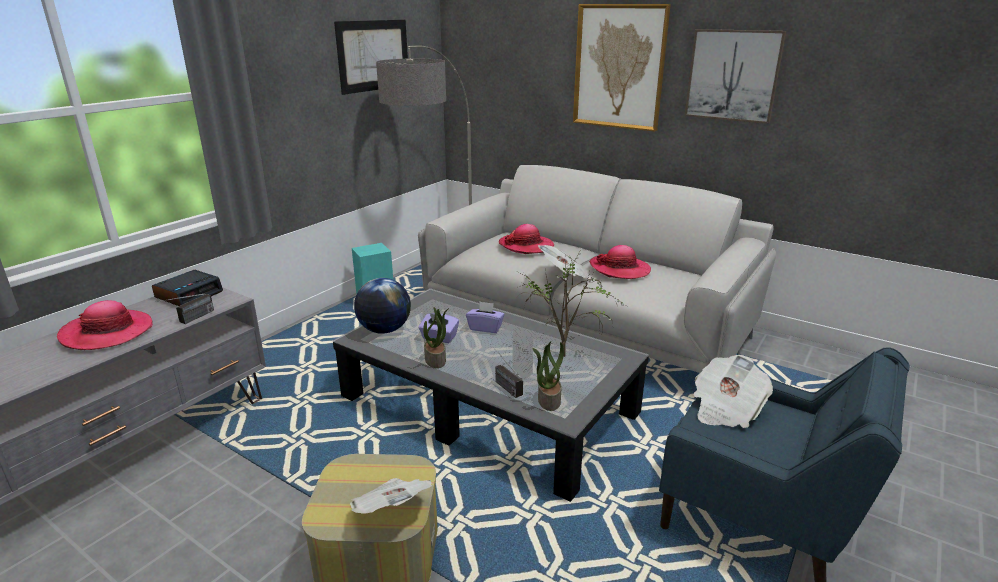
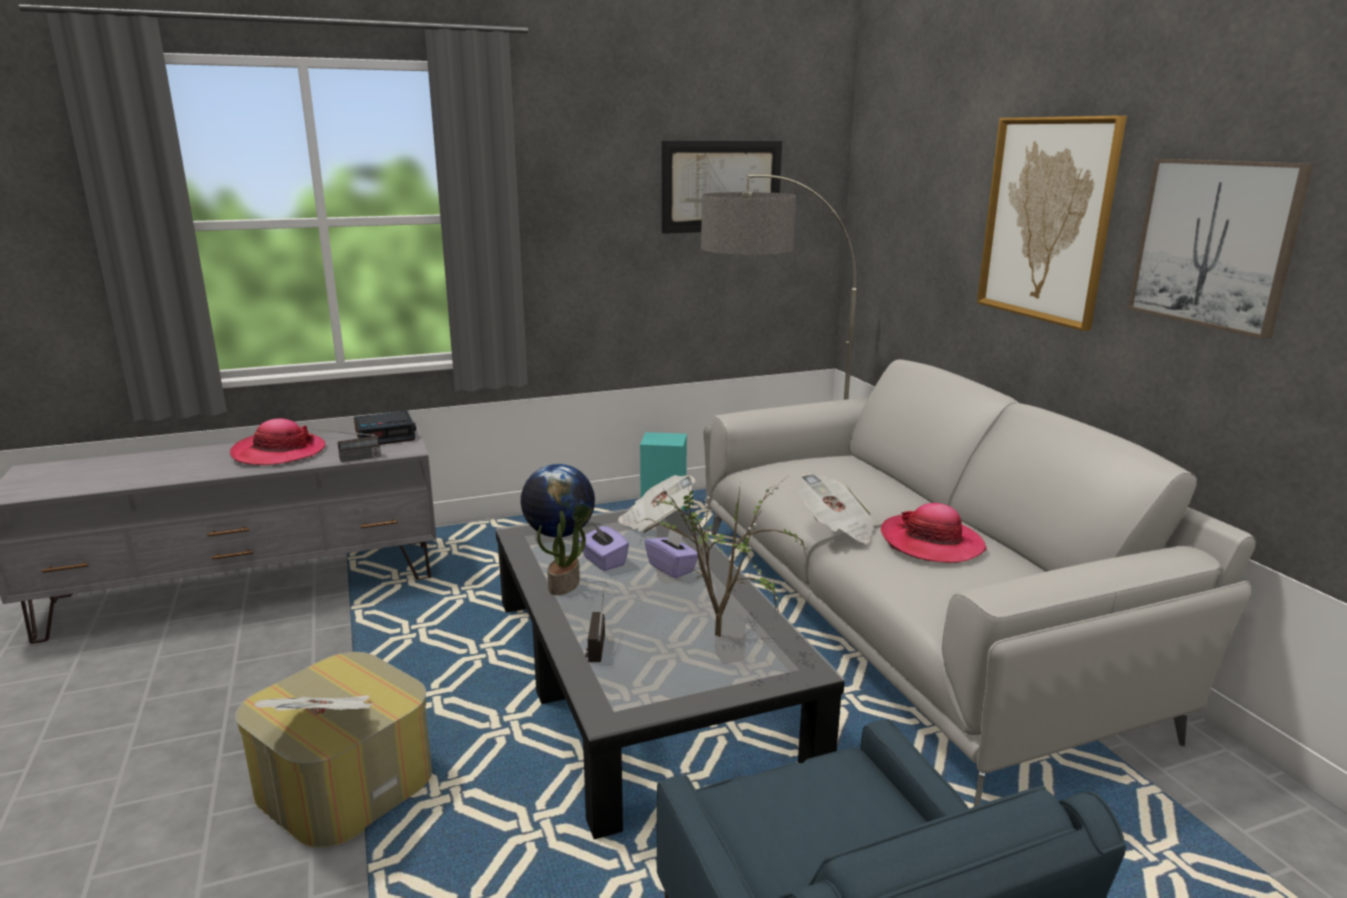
camera: 35 degrees right, 5 degrees down
(526, 246) = (838, 477): hat -> none
(548, 400) = (622, 680): potted plant -> none
(725, 409) = (824, 794): newspaper -> newspaper (656, 521)

